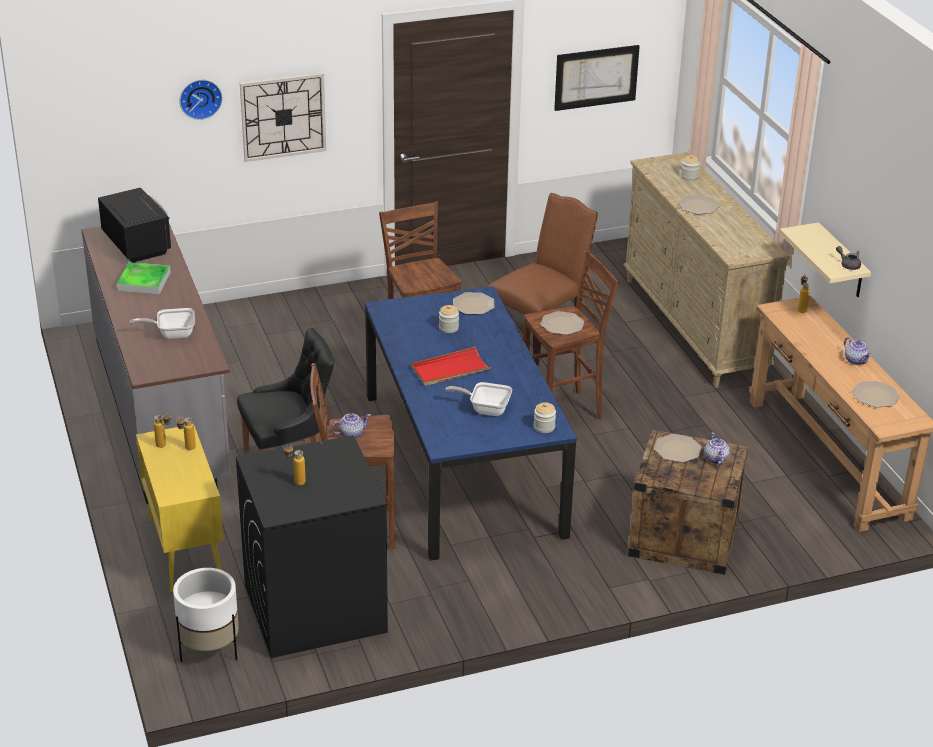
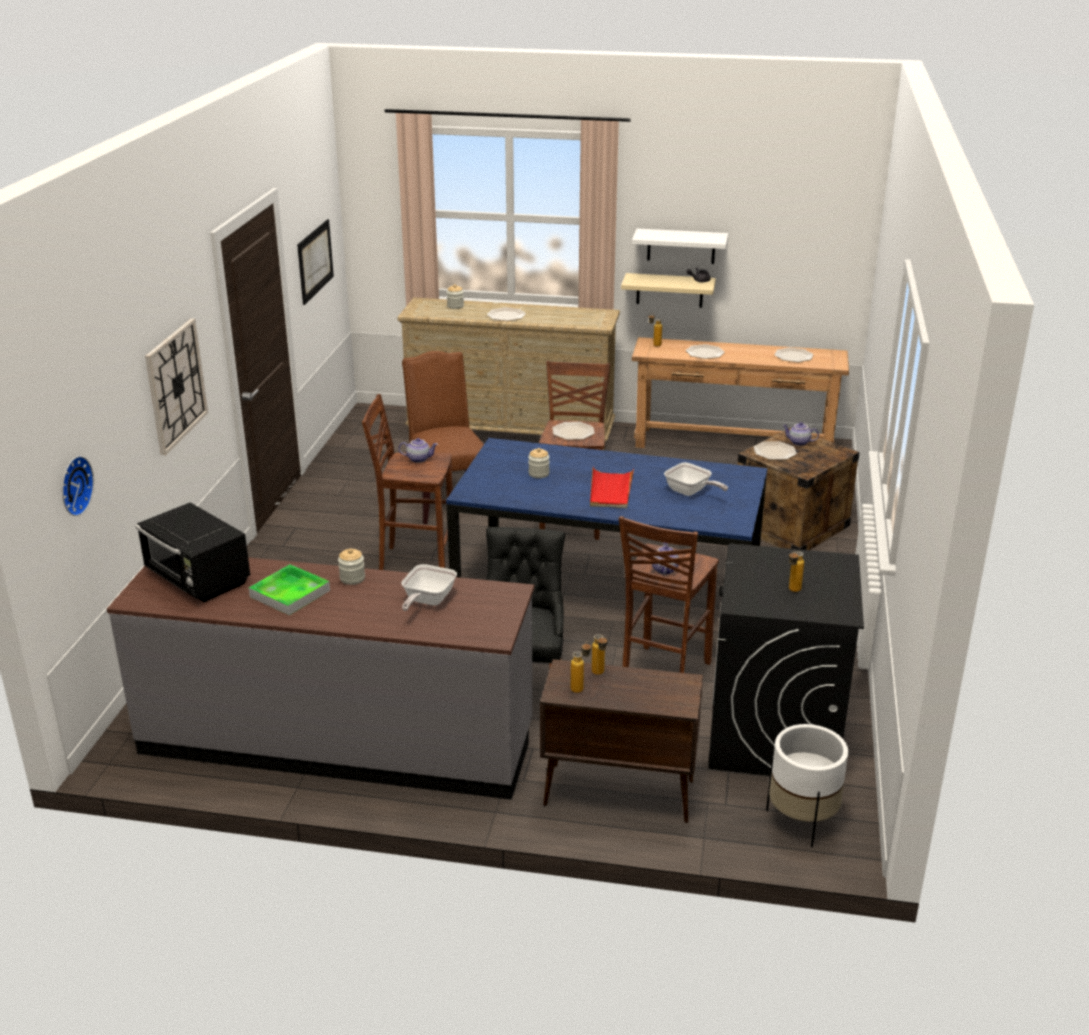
camera: 60 degrees left, 5 degrees down
(137, 244) = (197, 579): black microwave -> black microwave turned 135 degrees counterclockwise
(184, 549) = (617, 793): yellow cabinet -> brown cabinet
(200, 98) = (123, 389): wall clock -> wall clock (73, 485)
(473, 304) = (510, 453): plate -> plate (704, 353)
(485, 409) = (690, 492): frying pan -> frying pan turned 90 degrees counterclockwise
(544, 427) = (740, 476): jar -> jar (352, 578)
(854, 220) = (681, 246): none -> white shelf
(856, 360) = (742, 348): teapot -> teapot (419, 459)

